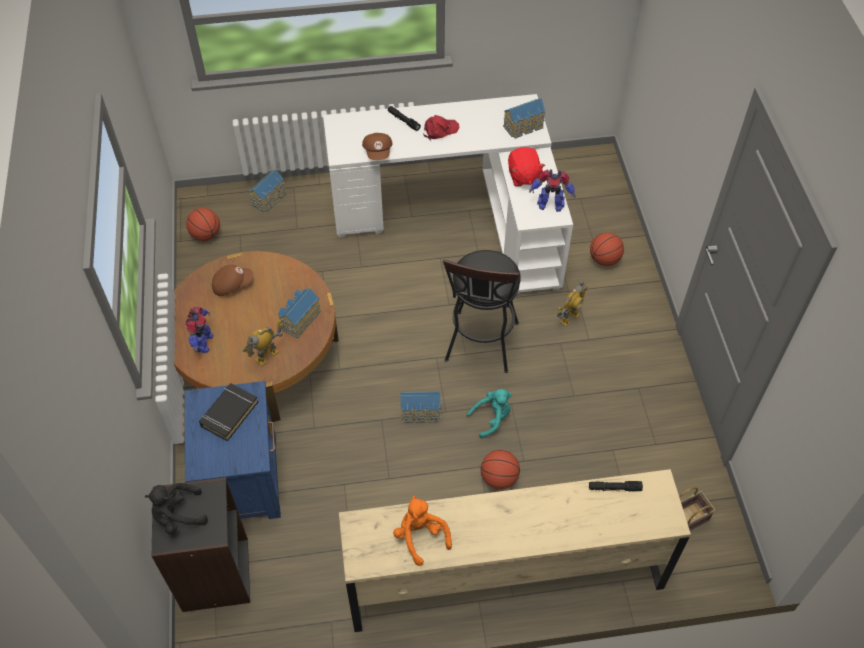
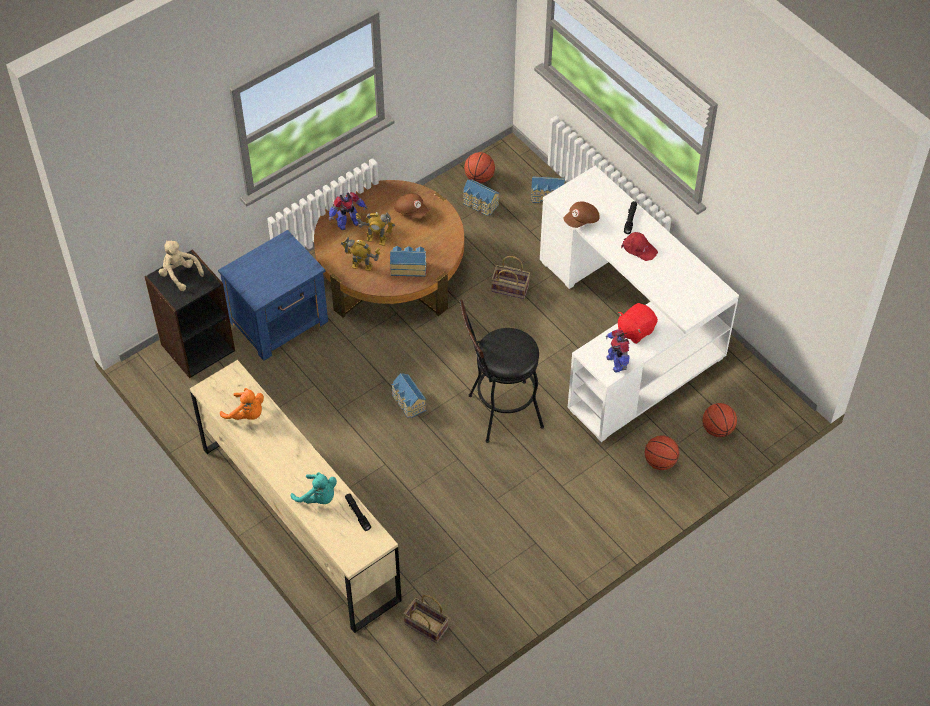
camera: 60 degrees right, 0 degrees up
(178, 516) = (179, 274): black plush toy -> beige plush toy
(229, 414) = (284, 264): black book -> none
(349, 272) = (511, 288): none -> basket
(420, 537) = (246, 414): orange plush toy -> orange plush toy turned 90 degrees clockwise
(492, 418) = (435, 452): turquoise plush toy -> turquoise plush toy (318, 497)
(499, 478) = (383, 481): basketball -> basketball (717, 429)
(524, 127) = (689, 304): toy house -> toy house (480, 204)
(569, 318) = (574, 462): toy robot -> toy robot (376, 240)

